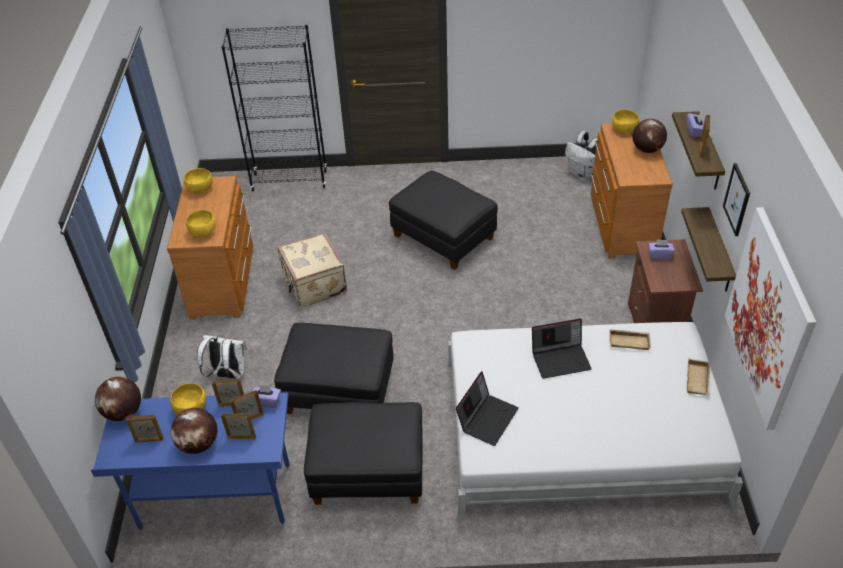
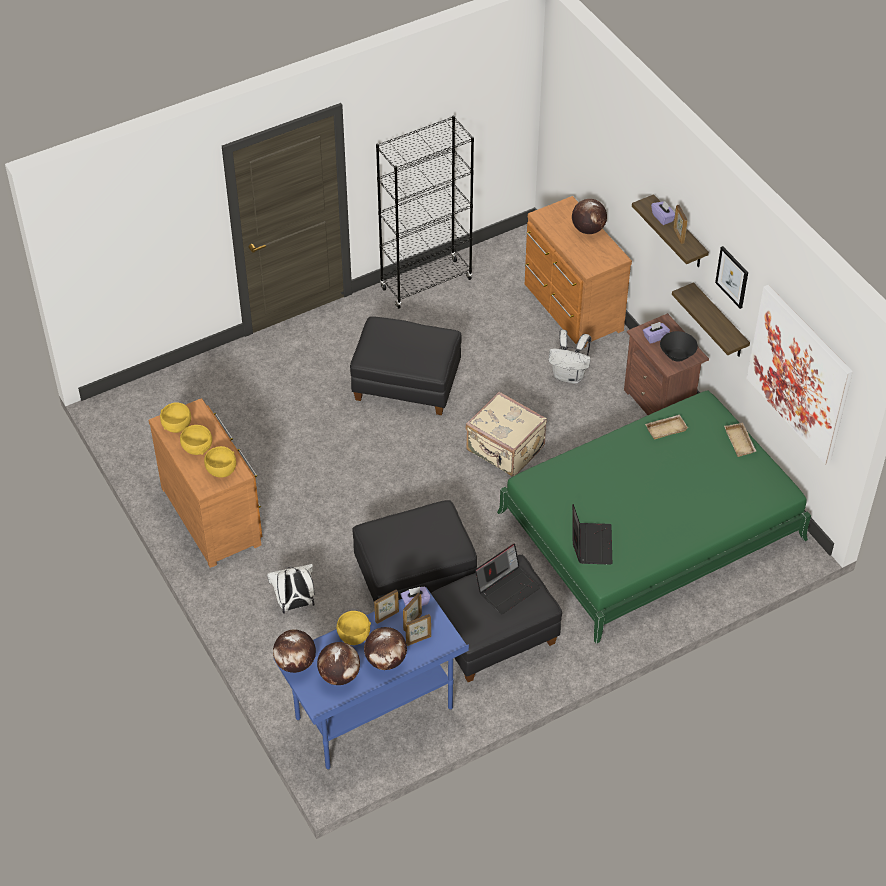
camera: 30 degrees left, 5 degrees up
(149, 440) = (339, 675): picture frame -> globe
(290, 181) = (193, 376): black bookcase -> black bookcase (426, 284)
(313, 284) = (310, 483): beige suitcase -> beige suitcase (505, 450)
(561, 359) = (619, 467): laptop -> laptop (507, 588)
(580, 431) = (651, 526): white bed -> green bed
(582, 174) = (500, 262): white backpack -> white backpack (569, 375)
(623, 129) = (553, 213): yellow bowl -> yellow bowl (197, 447)
(671, 277) = (677, 355): none -> black bowl

